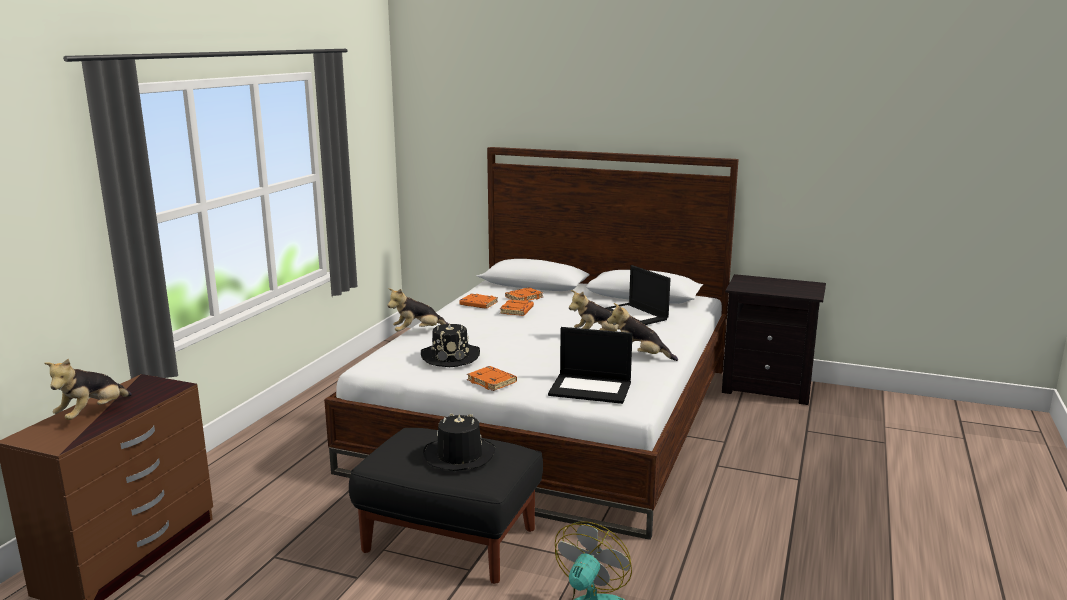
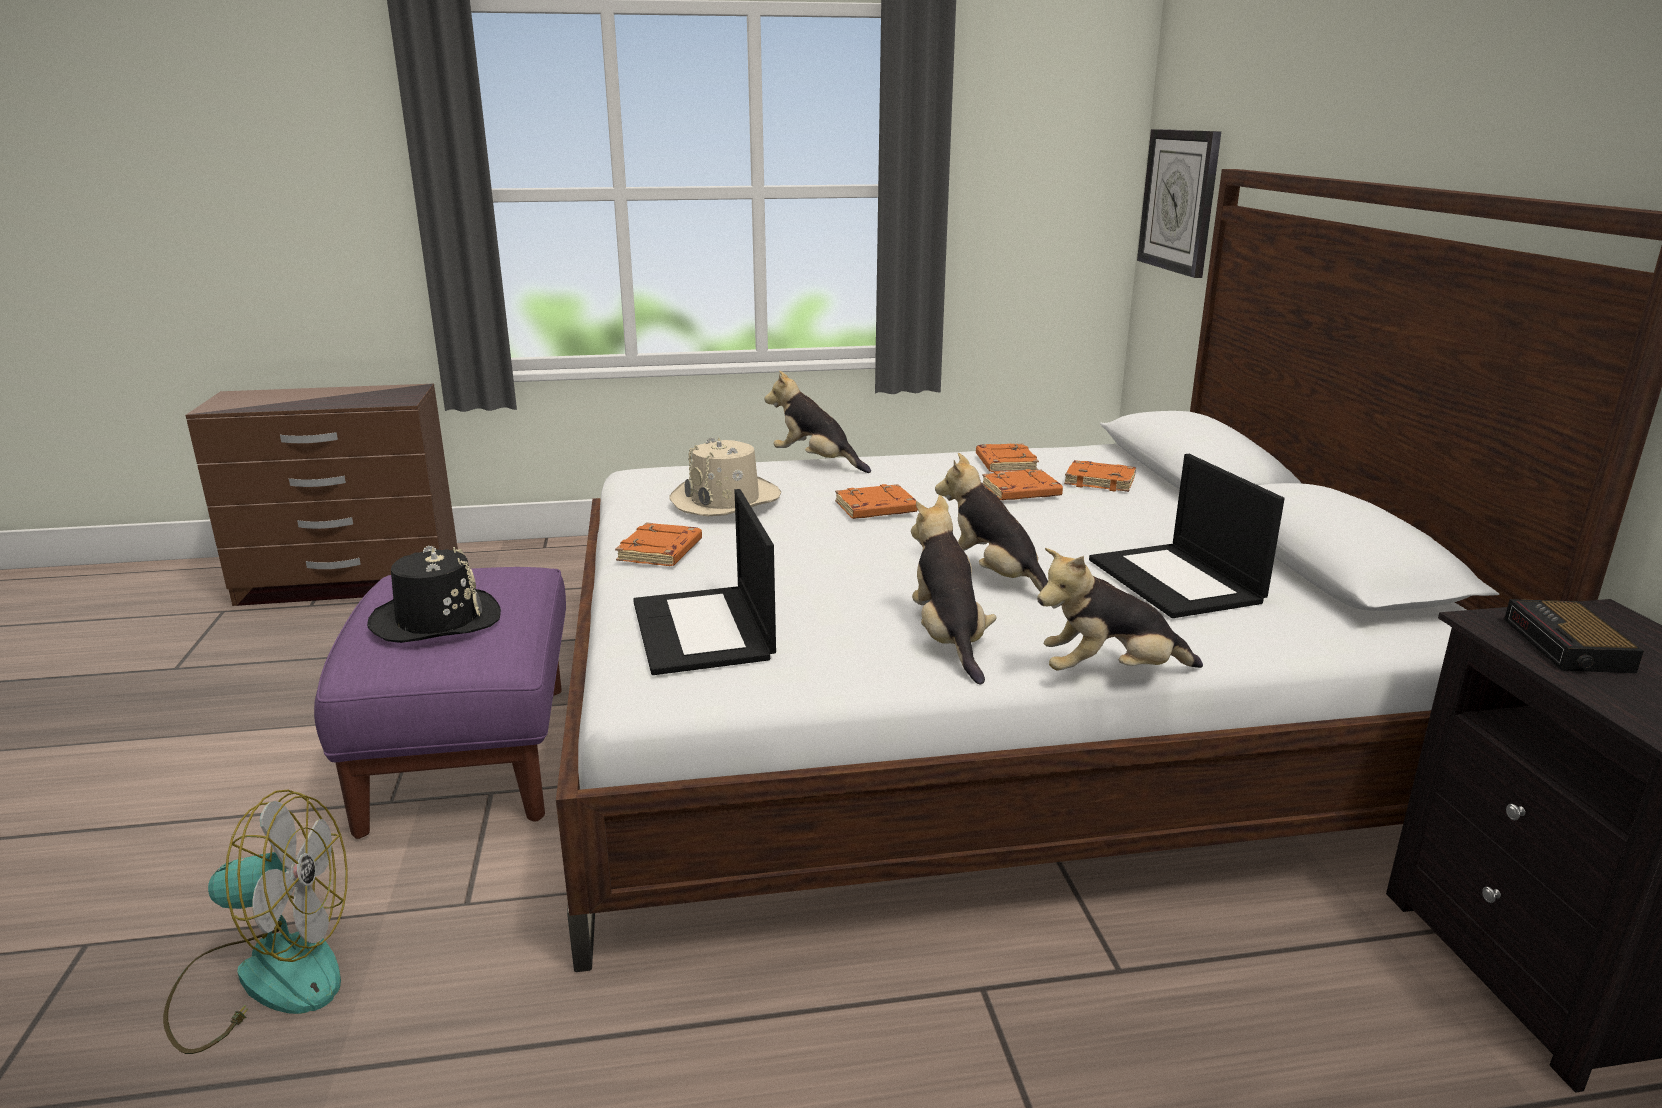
camera: 60 degrees right, 5 degrees up
(92, 414) = (303, 397): plush toy -> plush toy (1110, 673)
(437, 162) = (1179, 201): none -> wall clock
(450, 356) = (726, 500): black hat -> beige hat
(451, 540) = (469, 758): black ottoman -> purple ottoman
(503, 335) = (875, 509): none -> orange book
(634, 315) = (1177, 581): laptop -> laptop turned 45 degrees counterclockwise
(757, 287) = (1568, 646): none -> alarm clock

